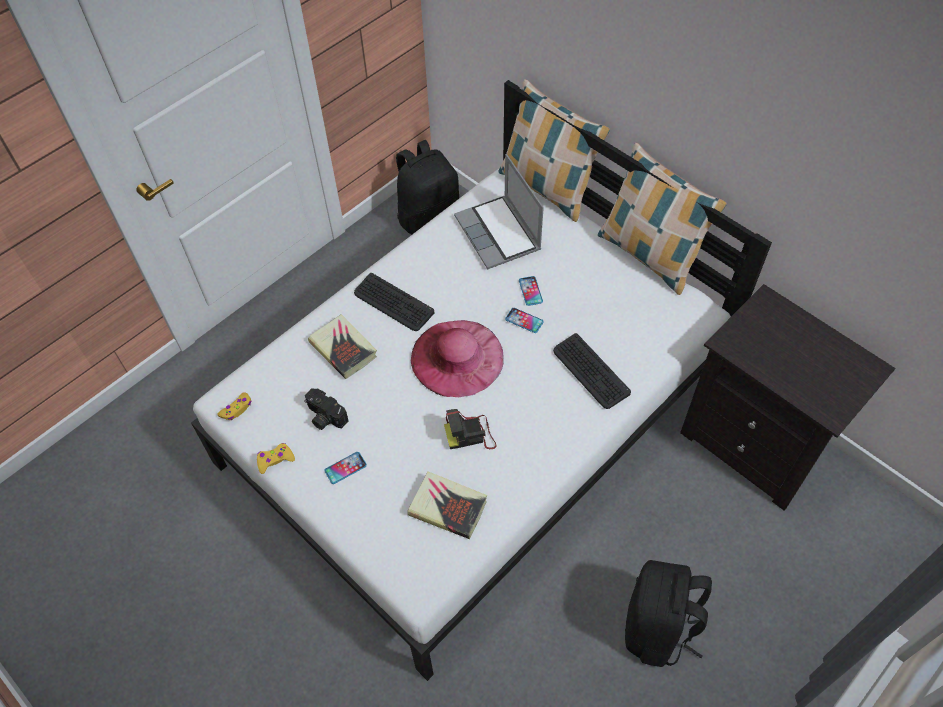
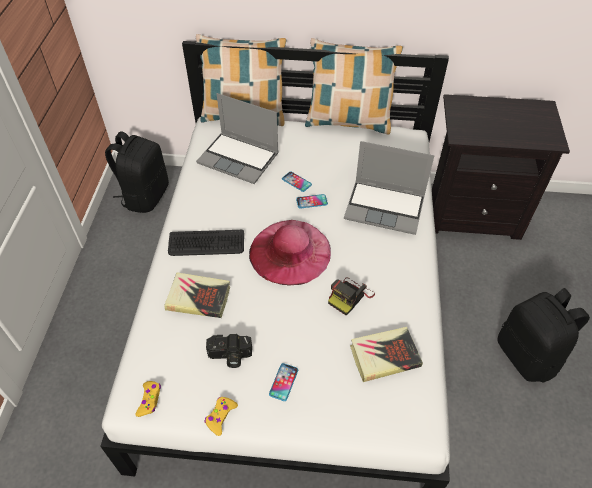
camera: 40 degrees left, 5 degrees down
(590, 372) = (385, 207): keyboard -> laptop

